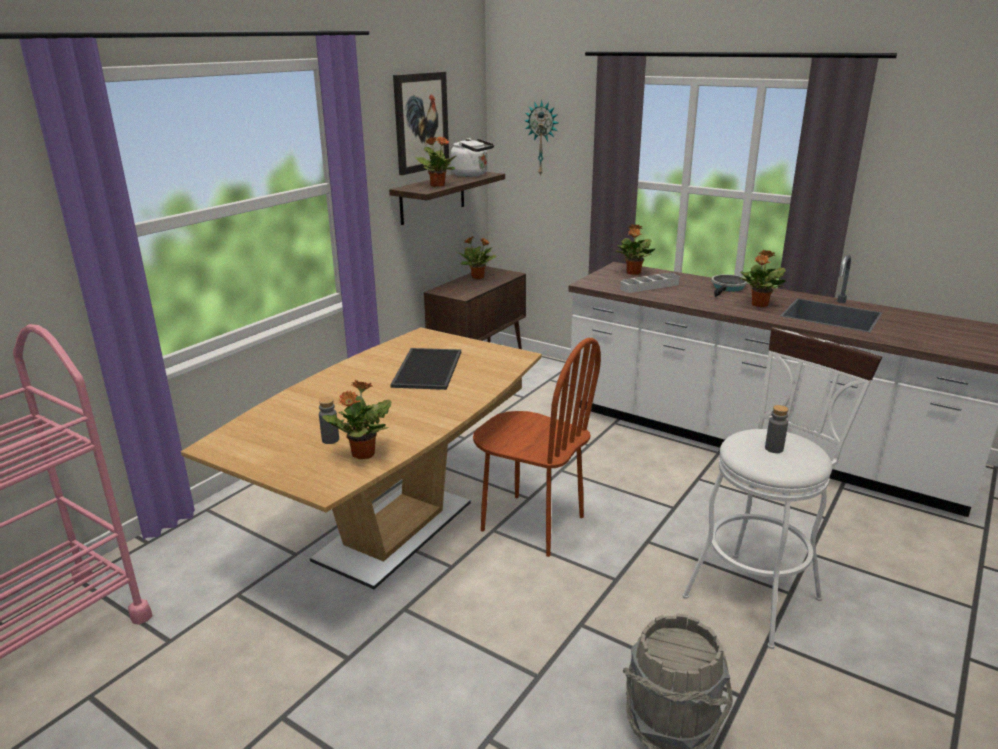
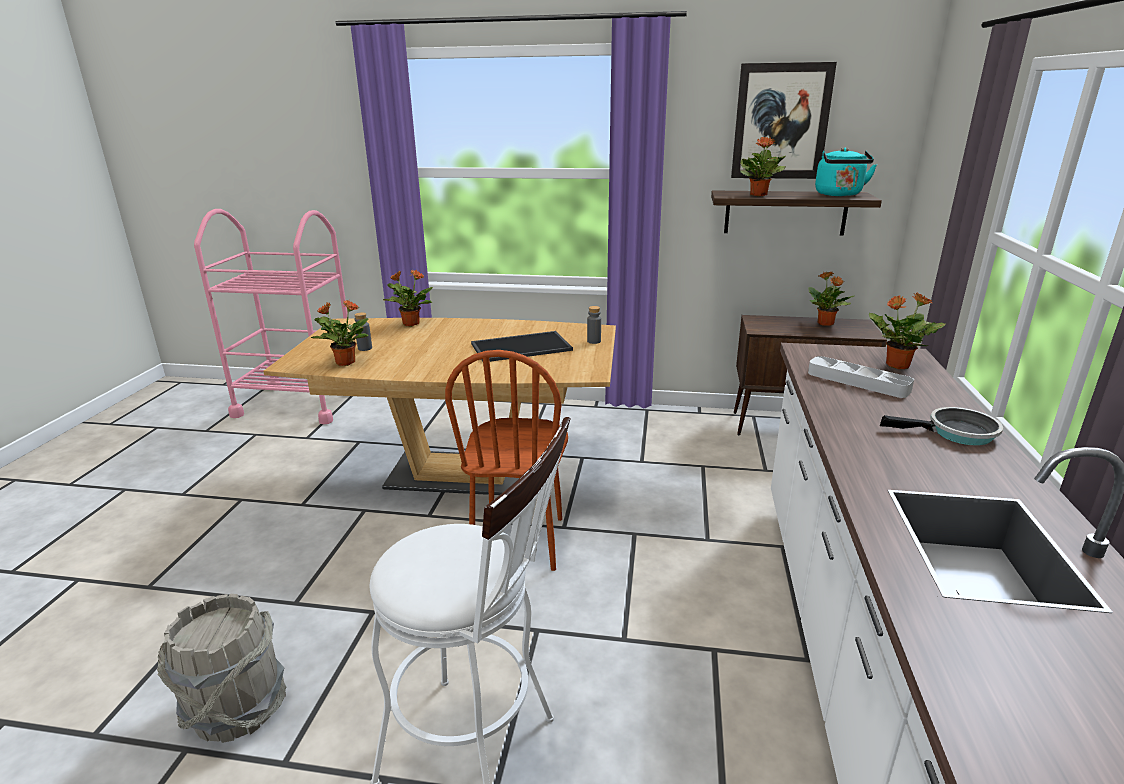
camera: 65 degrees right, 0 degrees up
(472, 175) = (839, 195): white kettle -> turquoise kettle
(542, 138) = (949, 159): wall clock -> none
(759, 305) = (913, 466): potted plant -> potted plant (410, 324)
(774, 449) = (442, 557): grey bottle -> grey bottle (594, 341)

